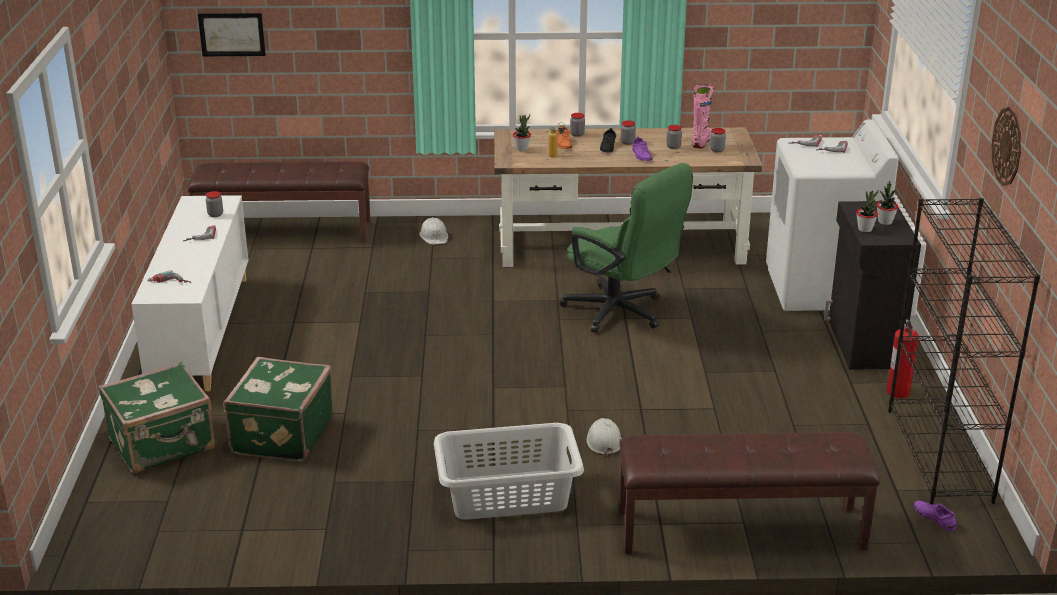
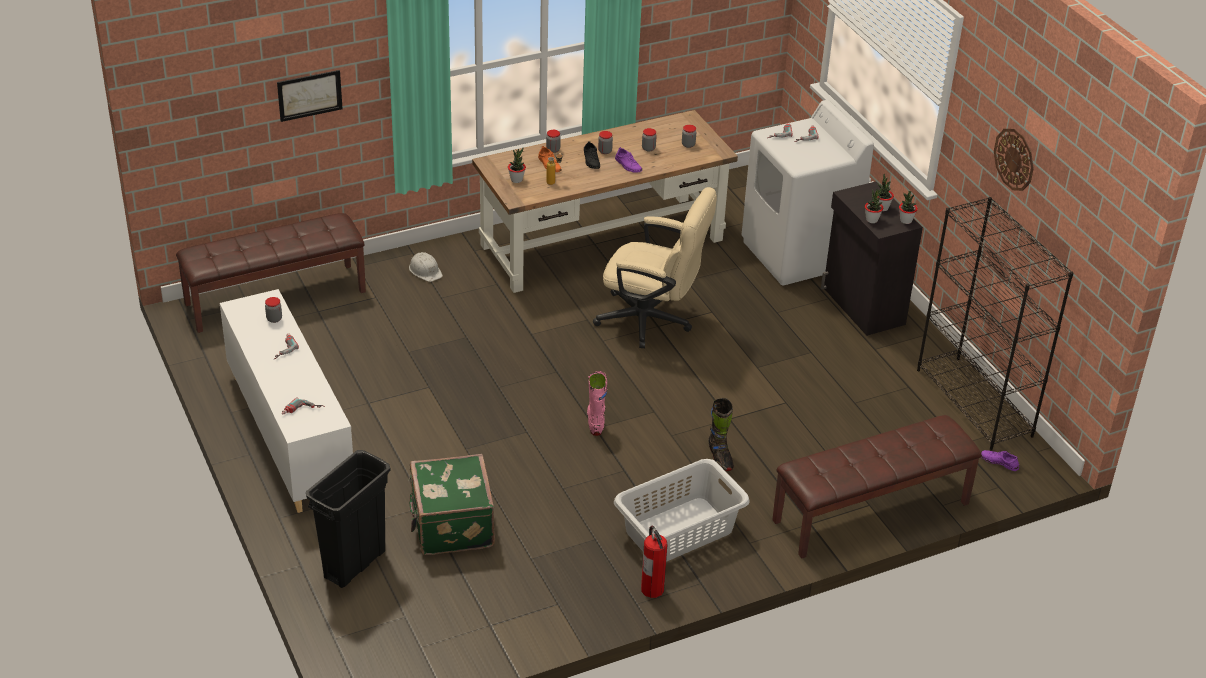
camera: 25 degrees left, 10 degrees up
(163, 444) = (355, 564): green suitcase -> black trash can
(232, 34) = (207, 119): picture -> picture (309, 95)
(604, 441) = (720, 458): white hard hat -> black boot
(622, 314) = (652, 321): green office chair -> beige office chair
(701, 142) = (669, 137): pink boot -> pink boot (595, 422)
(898, 391) = (914, 349): fire extinguisher -> fire extinguisher (652, 589)
(904, 236) = (906, 220): none -> potted plant

